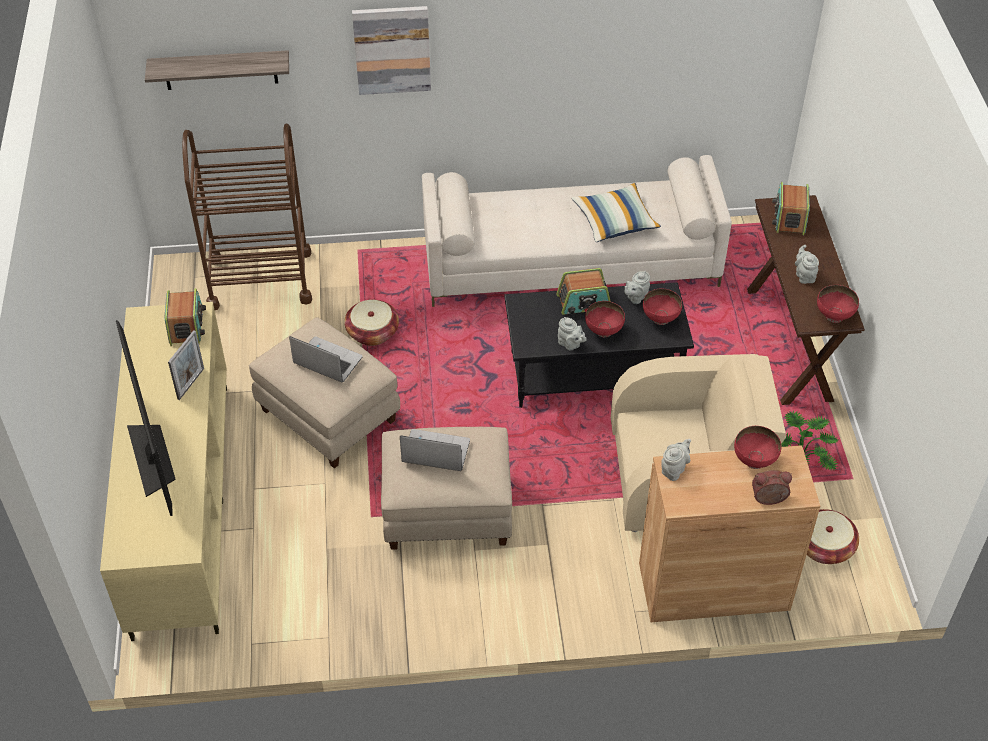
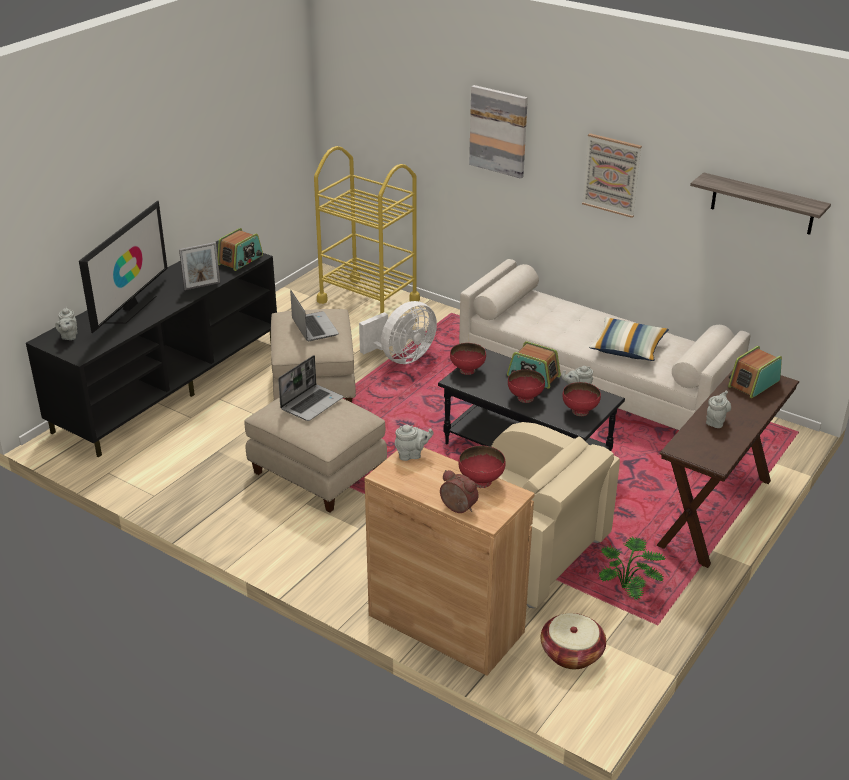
camera: 40 degrees right, 15 degrees down
(182, 504) = (169, 385): beige tv stand -> black tv stand
(220, 70) = (381, 111): shelf -> shelf (762, 204)
(260, 279) = (368, 301): brown cart -> yellow cart
(372, 332) = (401, 358): basket -> white fan
(435, 452) = (312, 403): laptop -> laptop turned 75 degrees clockwise
(541, 55) = (611, 175): none -> picture
(570, 344) = (489, 394): grey teapot -> grey teapot (69, 336)
(834, 316) = (707, 455): red bowl -> red bowl (467, 370)

